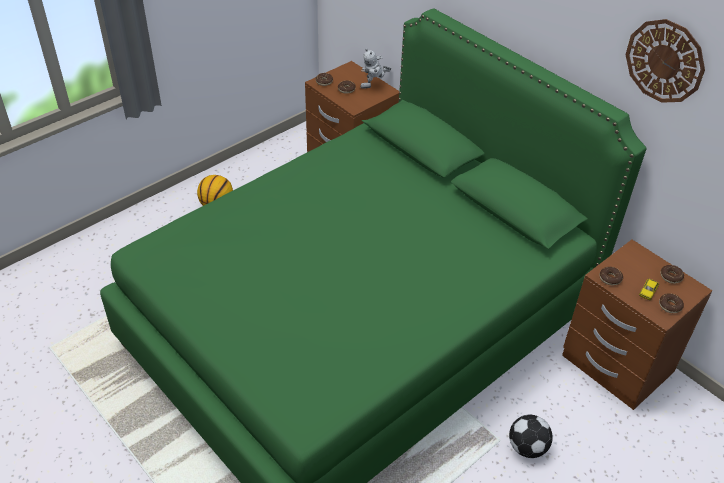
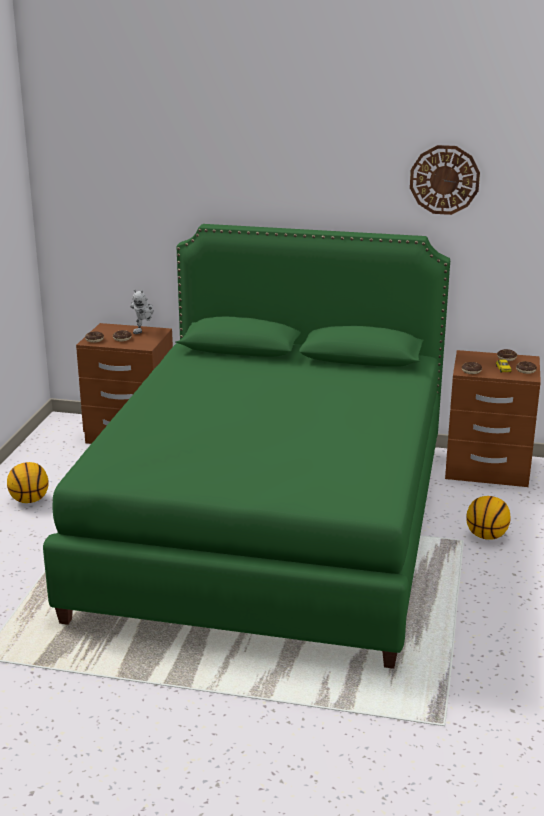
camera: 35 degrees left, 20 degrees down
(528, 447) = (486, 536): football -> basketball

